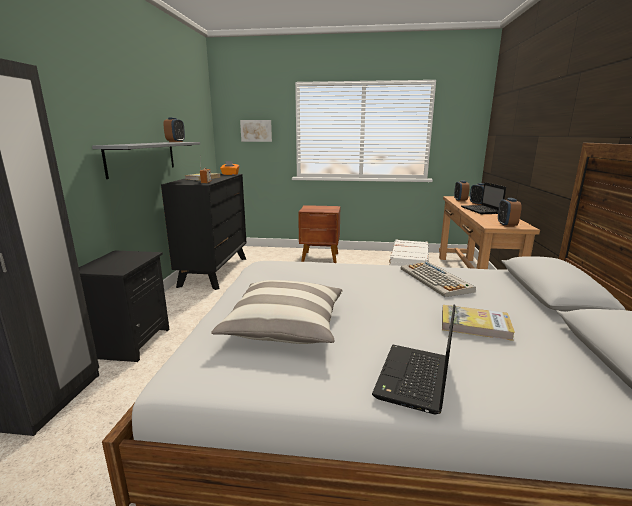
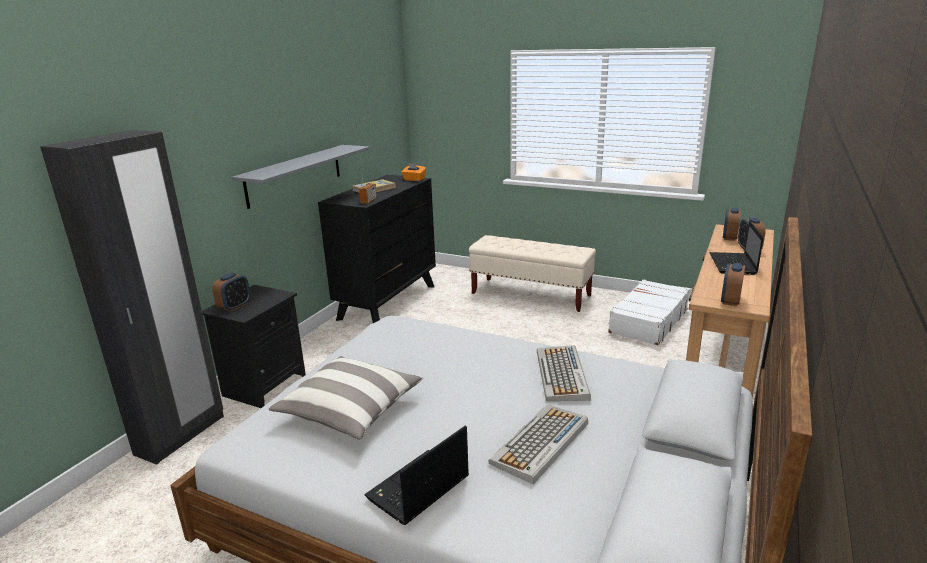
camera: 20 degrees right, 5 degrees up
(175, 142) = (339, 149): alarm clock -> alarm clock (234, 306)
(256, 130) = (460, 115): picture -> none
(320, 257) = (531, 295): brown nightstand -> beige bench
(475, 325) = (540, 444): book -> keyboard

